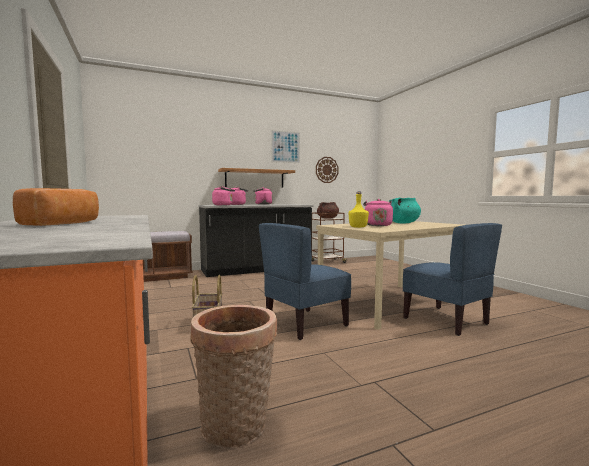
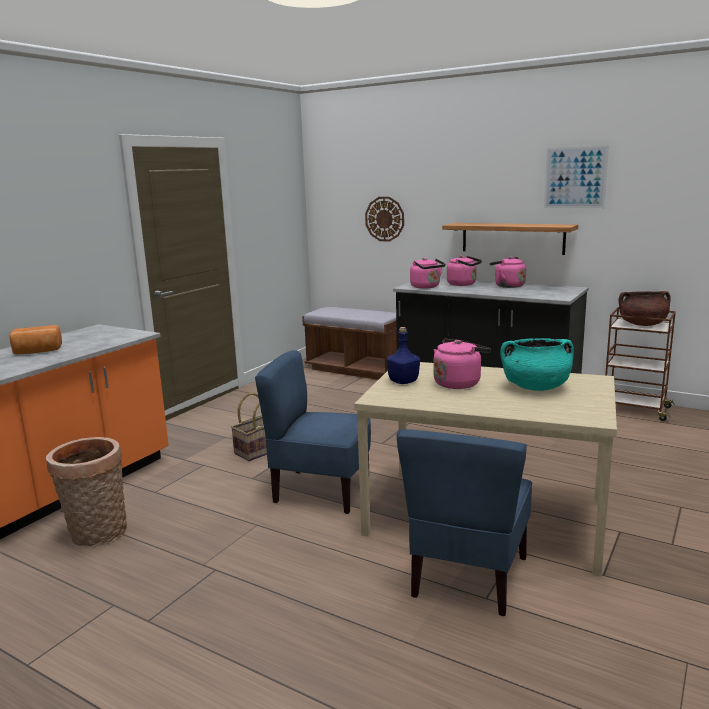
camera: 55 degrees right, 10 degrees up
(326, 170) = (670, 220): wall clock -> wall clock (384, 219)
(357, 227) = (403, 381): yellow bottle -> blue bottle

